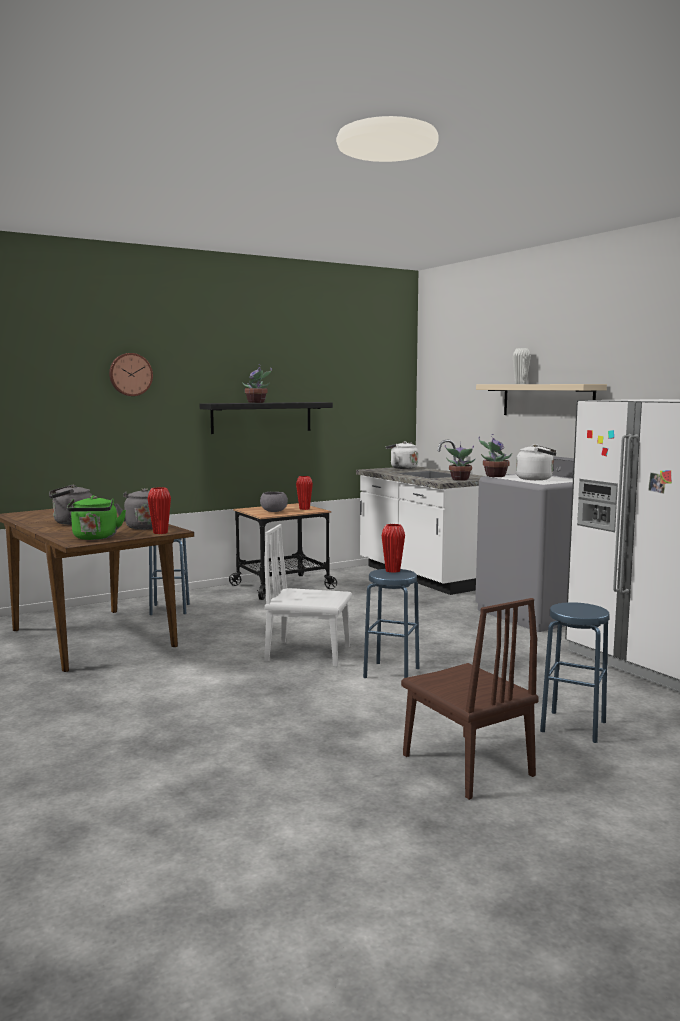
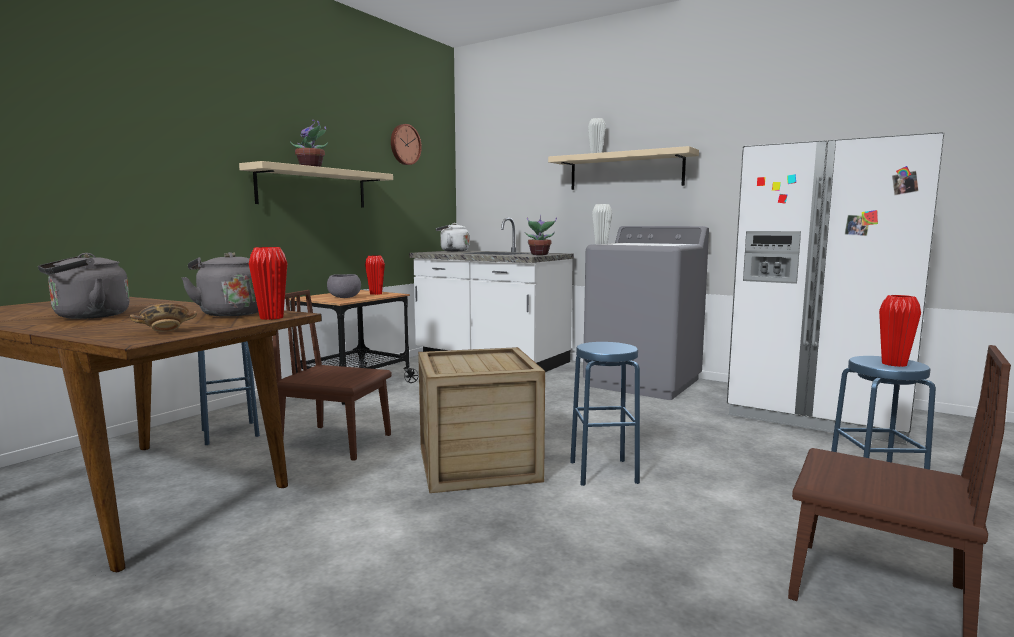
camera: 25 degrees left, 0 degrees up
(95, 538) = (166, 331): green kettle -> bowl
(130, 374) = (141, 111): wall clock -> wall clock (404, 144)
(230, 625) = (336, 442): none -> brown chair
(262, 417) = (313, 188): black shelf -> beige shelf
(308, 654) = (478, 464): white chair -> crate
(392, 571) = (600, 344): red vase -> red vase (894, 364)
(494, 476) = (601, 244): potted plant -> white vase
(537, 479) = (648, 244): white kettle -> none

